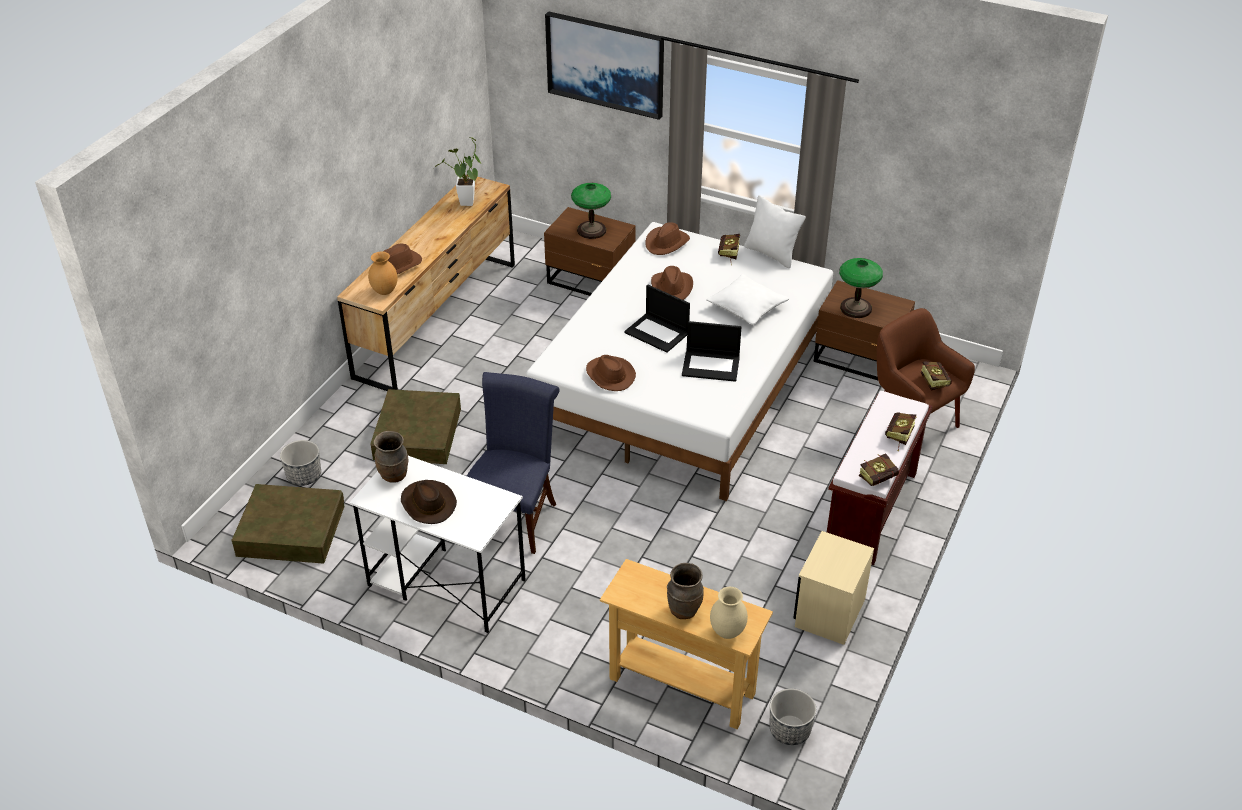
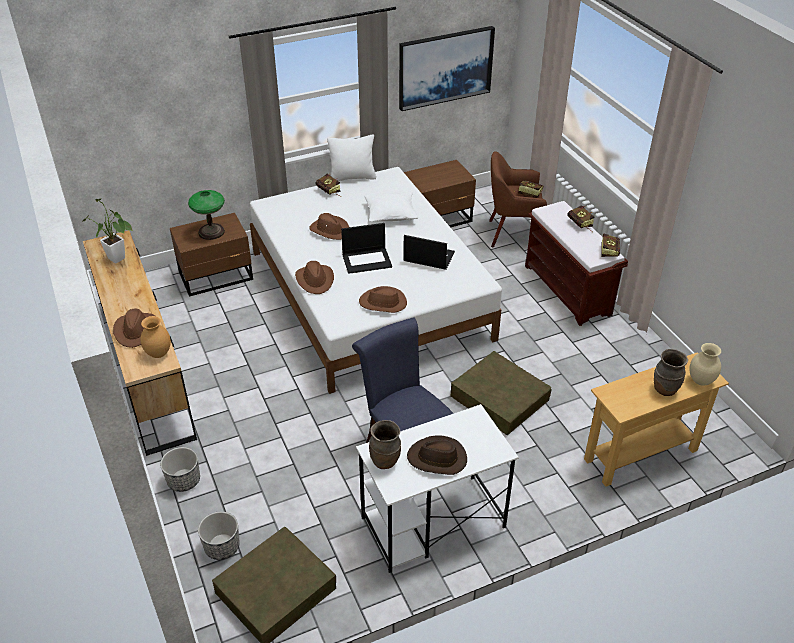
camera: 50 degrees left, 0 degrees up
(418, 433) = (258, 451): brown storage box -> brown storage box (499, 398)
(605, 64) = (172, 85): picture -> picture (445, 67)
(667, 243) = (282, 207): brown hat -> brown hat (315, 280)
(711, 366) = (428, 257): laptop -> laptop turned 120 degrees counterclockwise
(789, 730) = (715, 428): planter -> planter (184, 481)
(829, 613) = (634, 355): beige nightstand -> none
(855, 308) = (435, 181): table lamp -> none

